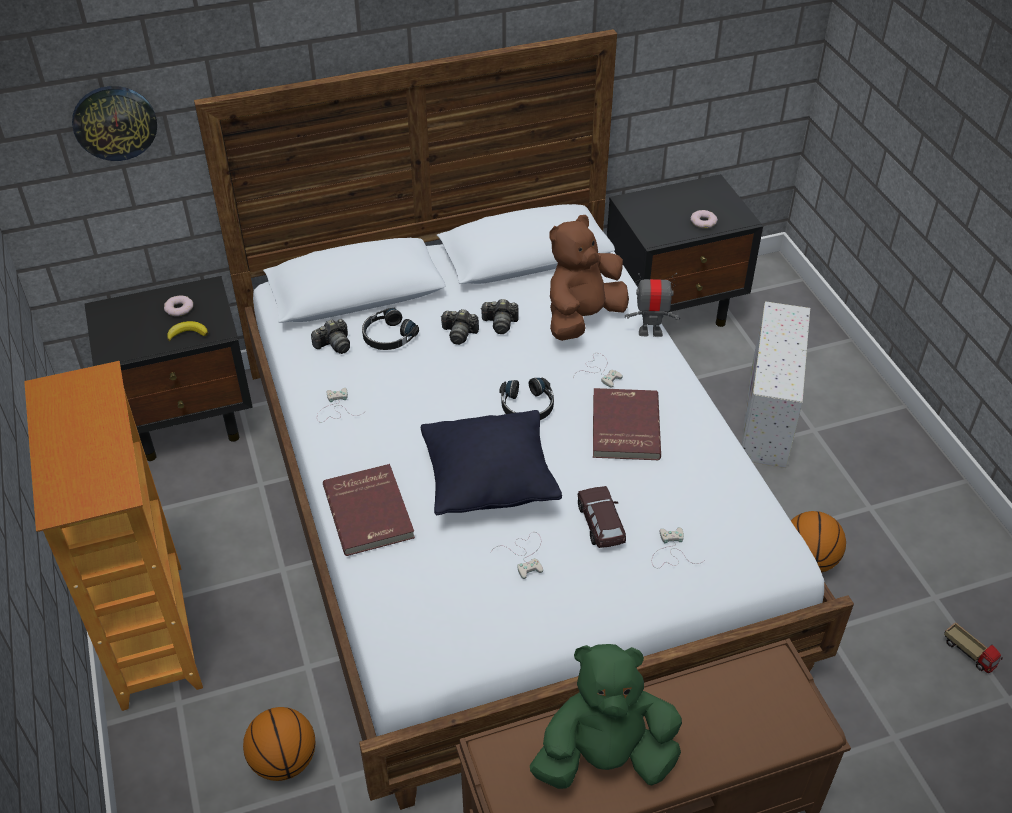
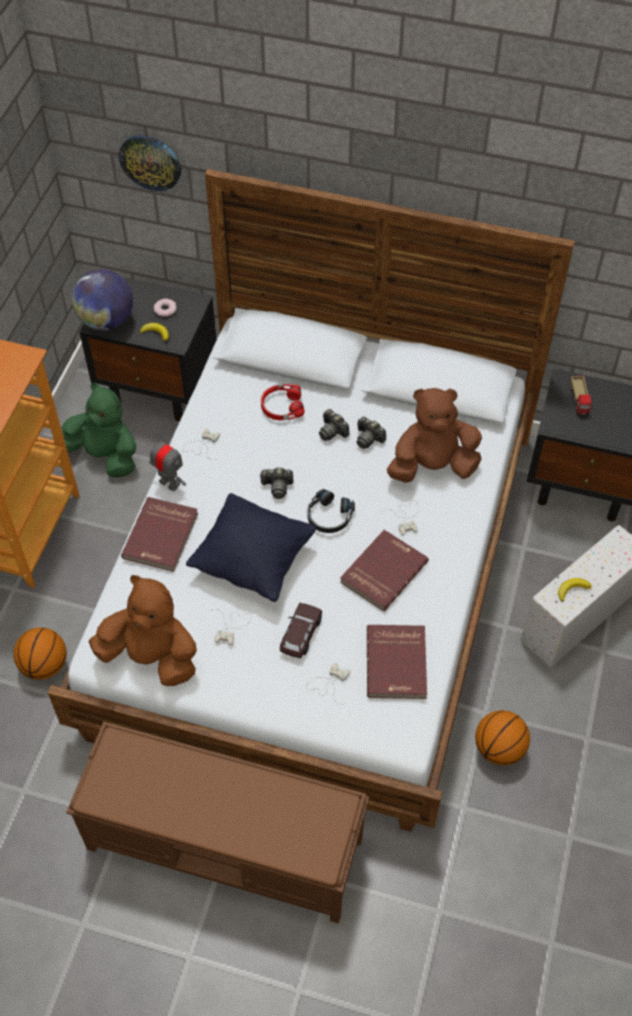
camera: 35 degrees right, 10 degrees up
(118, 346) = (106, 321): none -> globe
(334, 345) = (240, 394): camera -> camera (277, 486)
(388, 336) = (281, 407): black headphones -> red headphones
(466, 633) = (151, 656): none -> brown plush toy
(605, 758) = (176, 791): green plush toy -> green plush toy (105, 455)
(650, 332) = (473, 505): toy robot -> toy robot (169, 483)
(703, 222) = (609, 430): donut -> none
(716, 497) = (398, 663): none -> red book
(779, 370) = (572, 589): none -> banana
(969, 653) = (555, 893): toy truck -> toy truck (579, 400)

